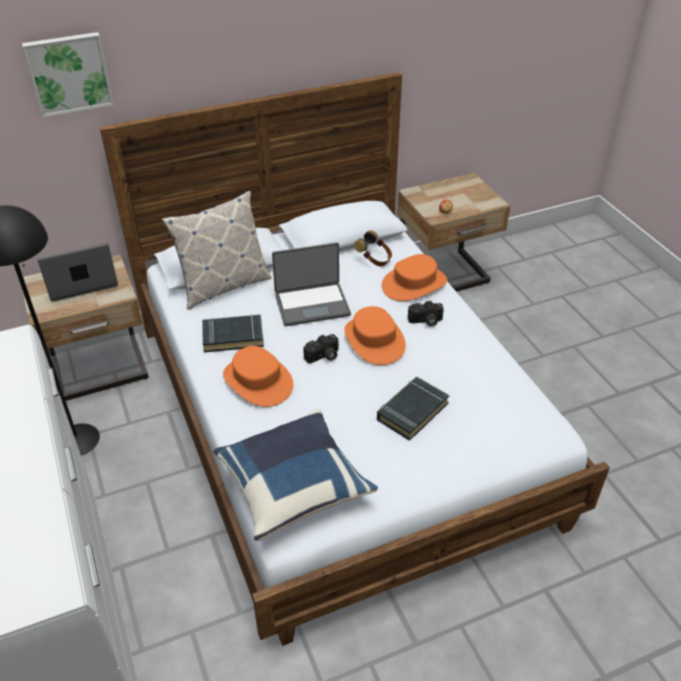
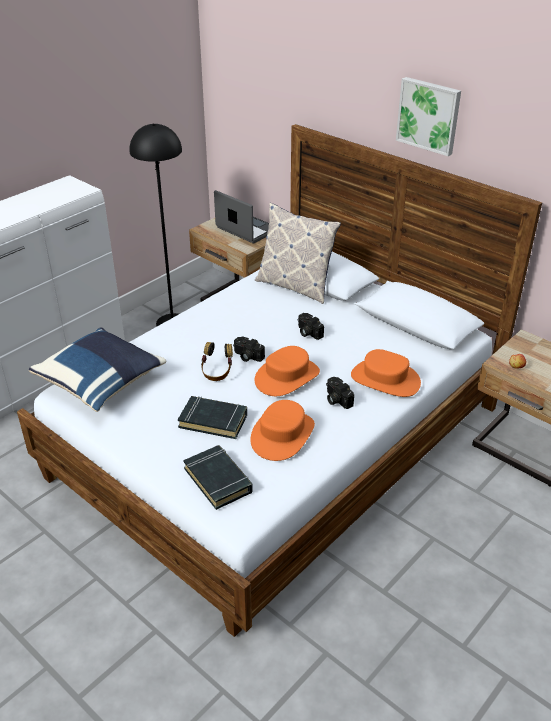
camera: 65 degrees right, 5 degrees down
(69, 73) = (289, 75): picture -> picture (429, 115)
(233, 337) = (239, 309): black book -> black book (218, 480)
(257, 381) = (198, 334): orange hat -> orange hat (282, 435)
(312, 304) = (307, 332): laptop -> camera
(374, 260) = (399, 348): headphones -> headphones (217, 372)

